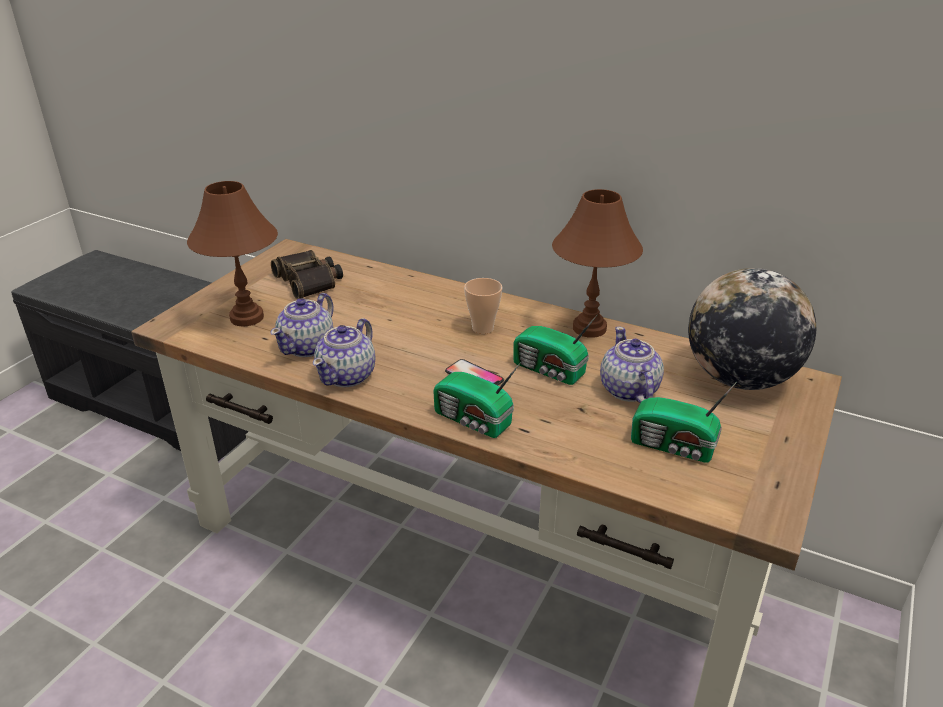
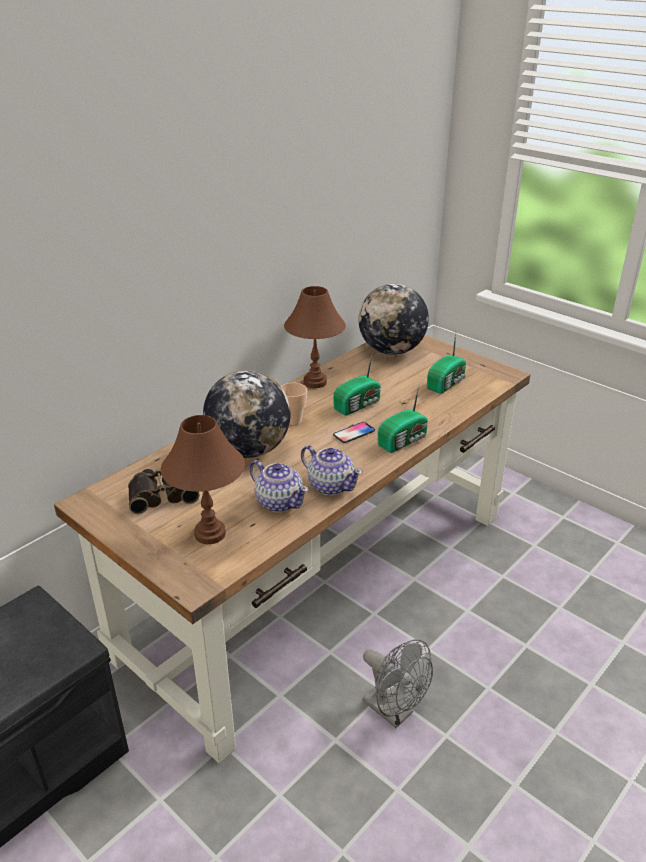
camera: 75 degrees left, 0 degrees up
(271, 661) = (394, 712): none -> grey fan
(405, 311) = (249, 450): none -> globe
(628, 390) = (390, 384): teapot -> none

